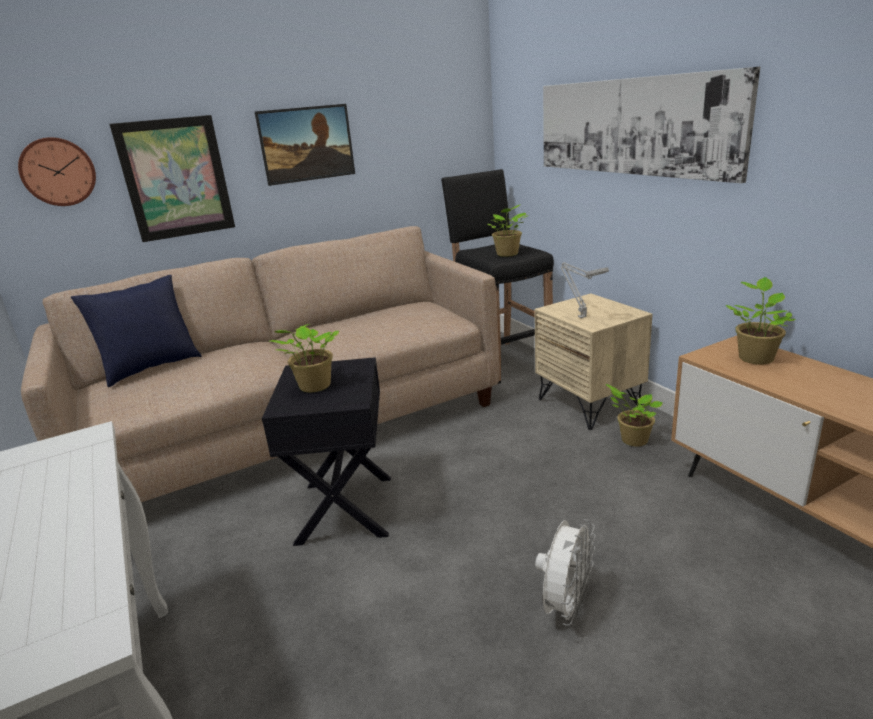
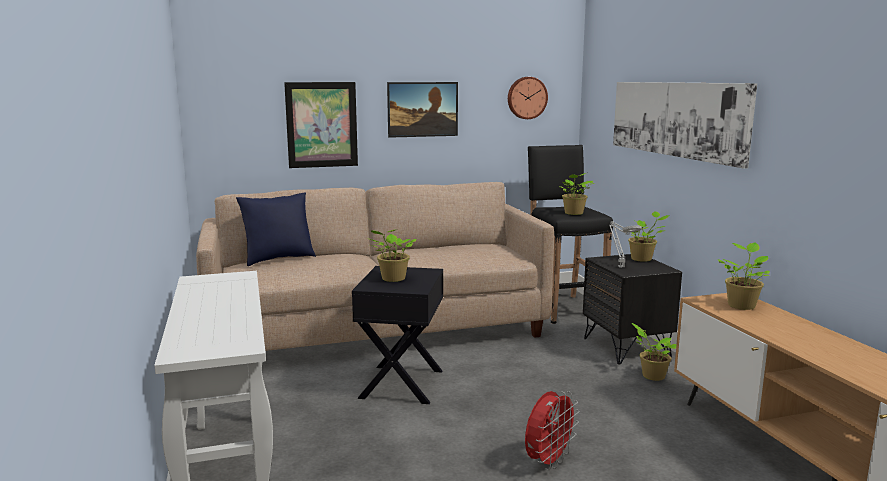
camera: 10 degrees right, 10 degrees down
(58, 172) = (243, 111): wall clock -> wall clock (526, 98)
(566, 607) = (548, 462): white fan -> red fan
(589, 404) = (627, 348): beige nightstand -> black nightstand
(599, 301) = (643, 259): none -> potted plant

